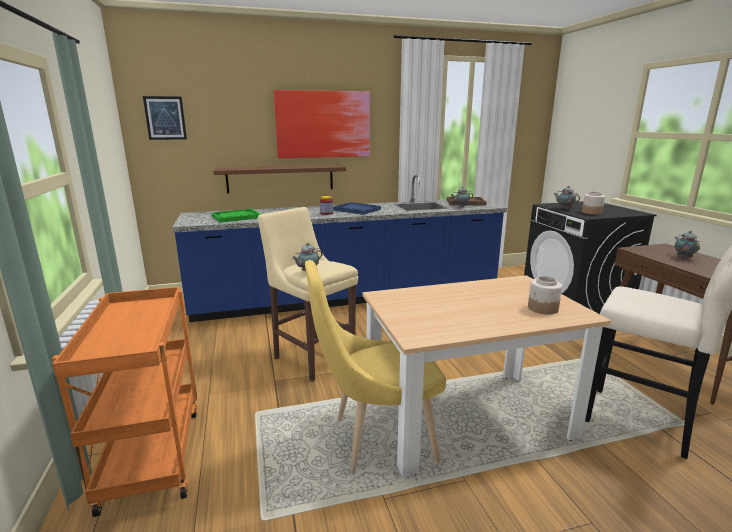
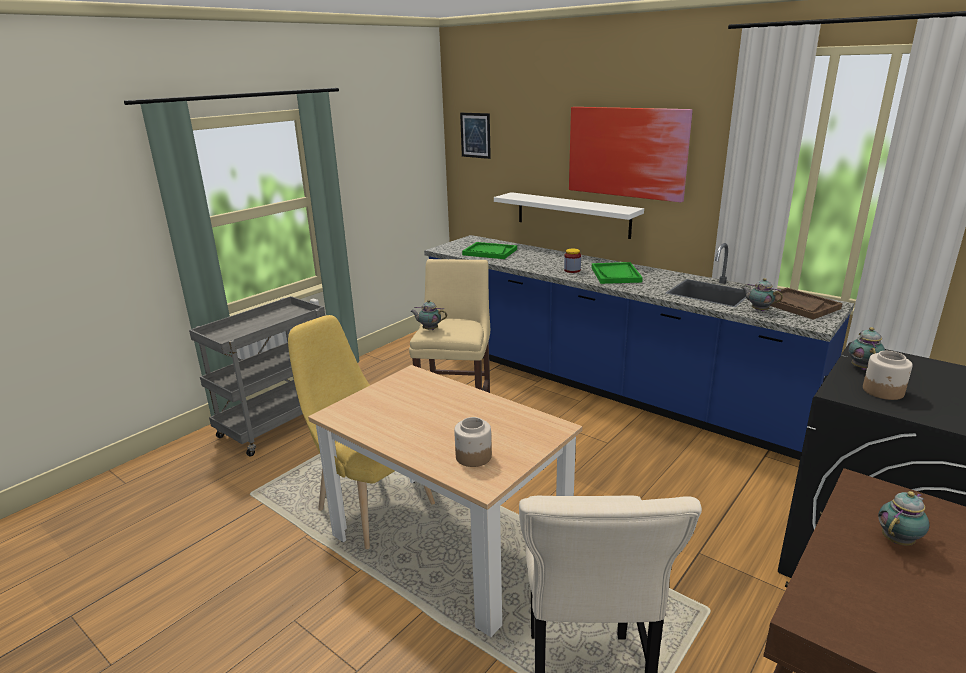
camera: 55 degrees right, 5 degrees up
(152, 455) = (278, 424): orange cart -> grey cart
(280, 178) = (572, 214): brown shelf -> white shelf
(357, 210) = (616, 275): blue tray -> green tray

